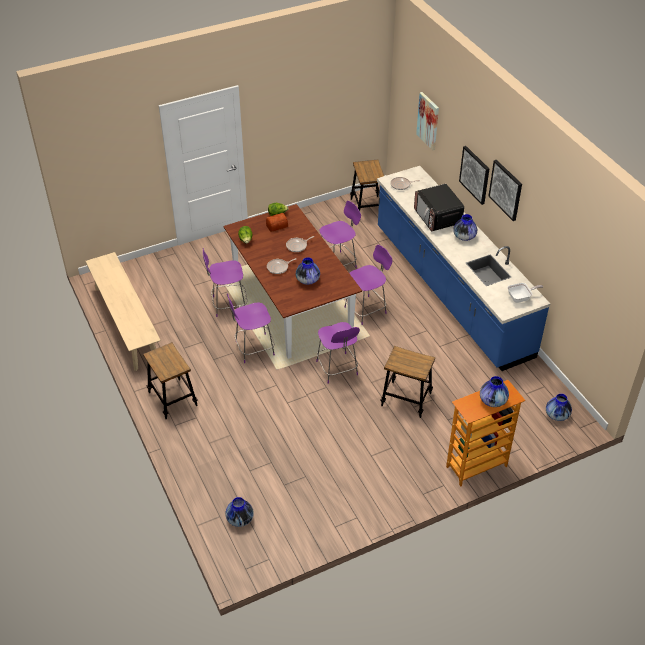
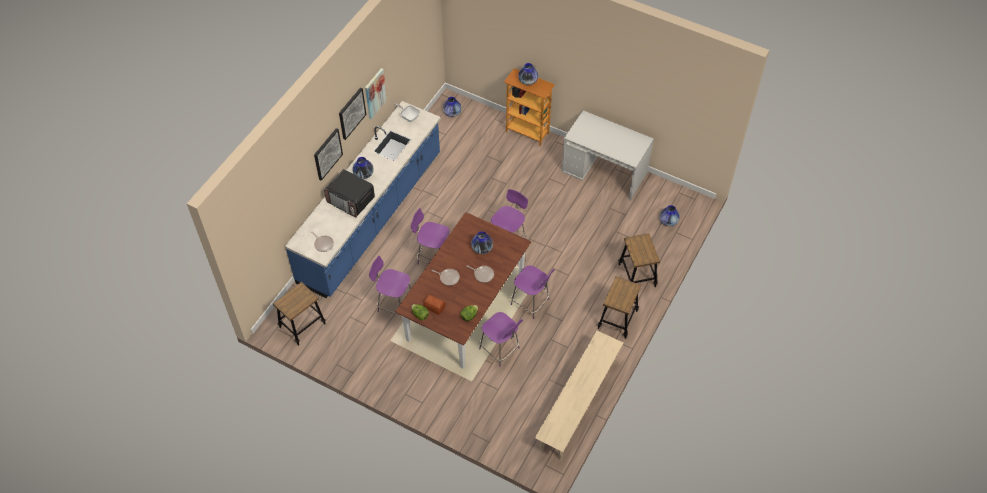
camera: 125 degrees left, 10 degrees up
(360, 504) = (604, 172): none -> white desk
(406, 399) = (503, 191): stool -> stool (637, 276)
(428, 121) = (277, 208): picture -> picture (375, 93)
(437, 217) = (351, 200): microwave -> microwave turned 90 degrees clockwise

